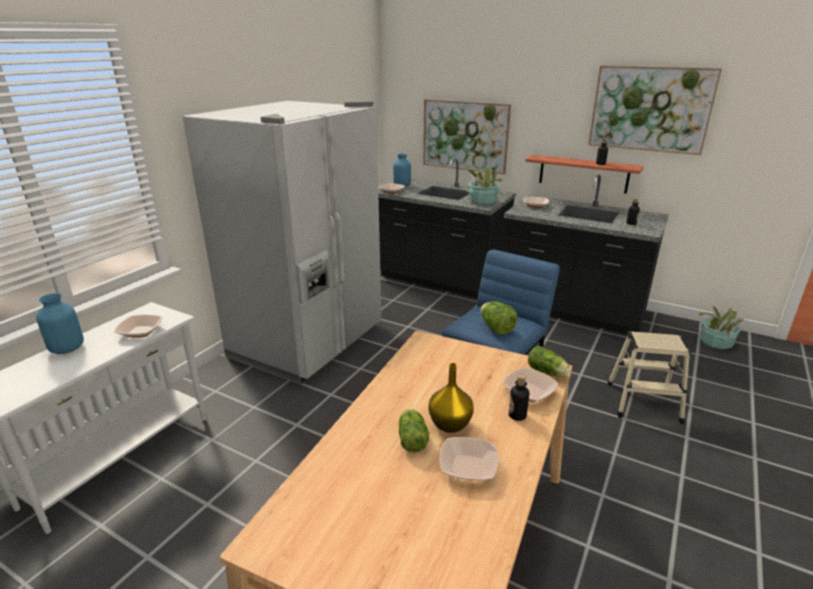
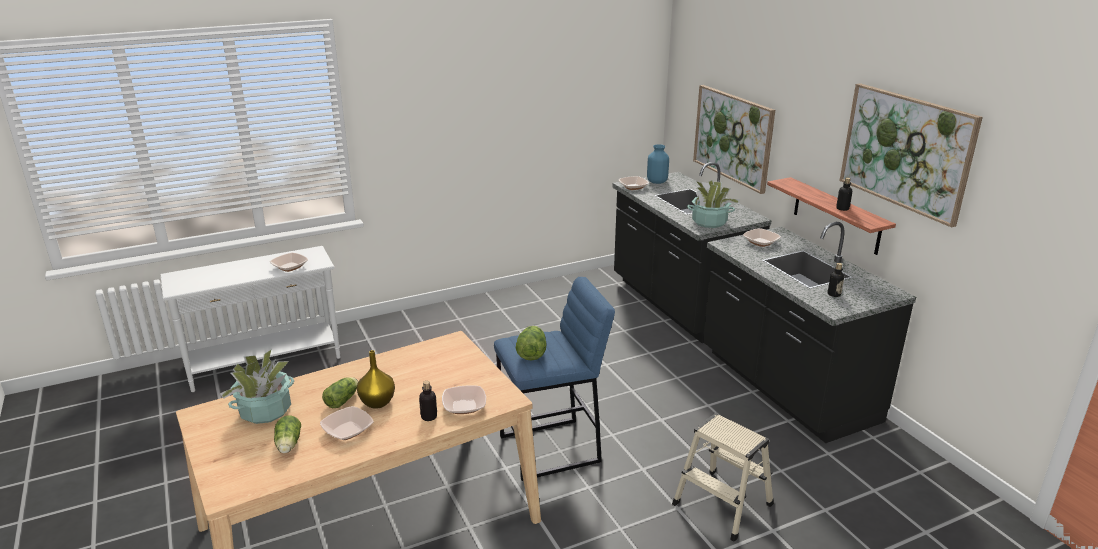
camera: 35 degrees right, 0 degrees up
(68, 348) = (240, 265): blue vase -> none
(308, 340) = (479, 323): white fridge -> none
(548, 373) = (503, 400): lettuce -> lettuce (288, 445)
(716, 342) = (925, 490): potted plant -> potted plant (265, 411)

